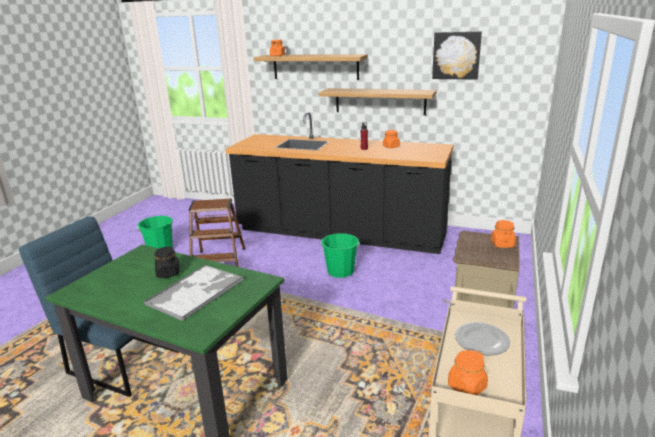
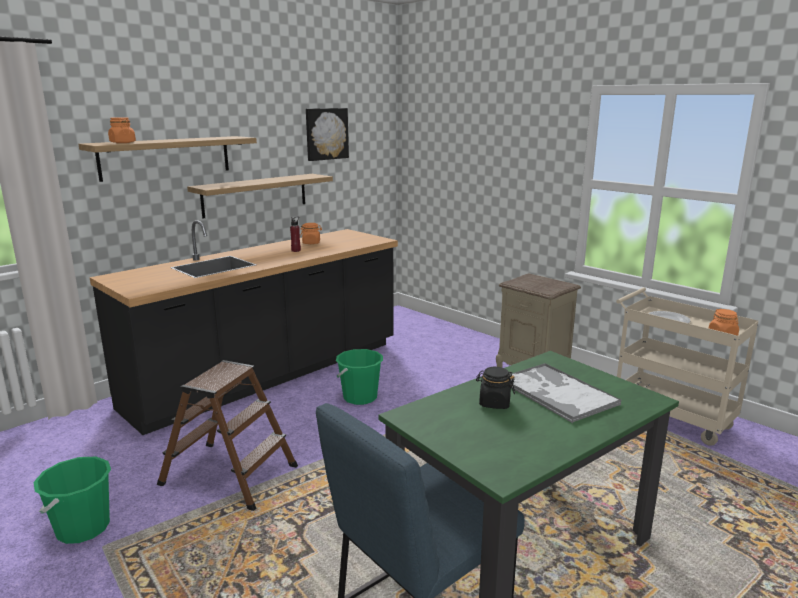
camera: 65 degrees left, 5 degrees down
(502, 244) = (538, 279): orange jar -> none

